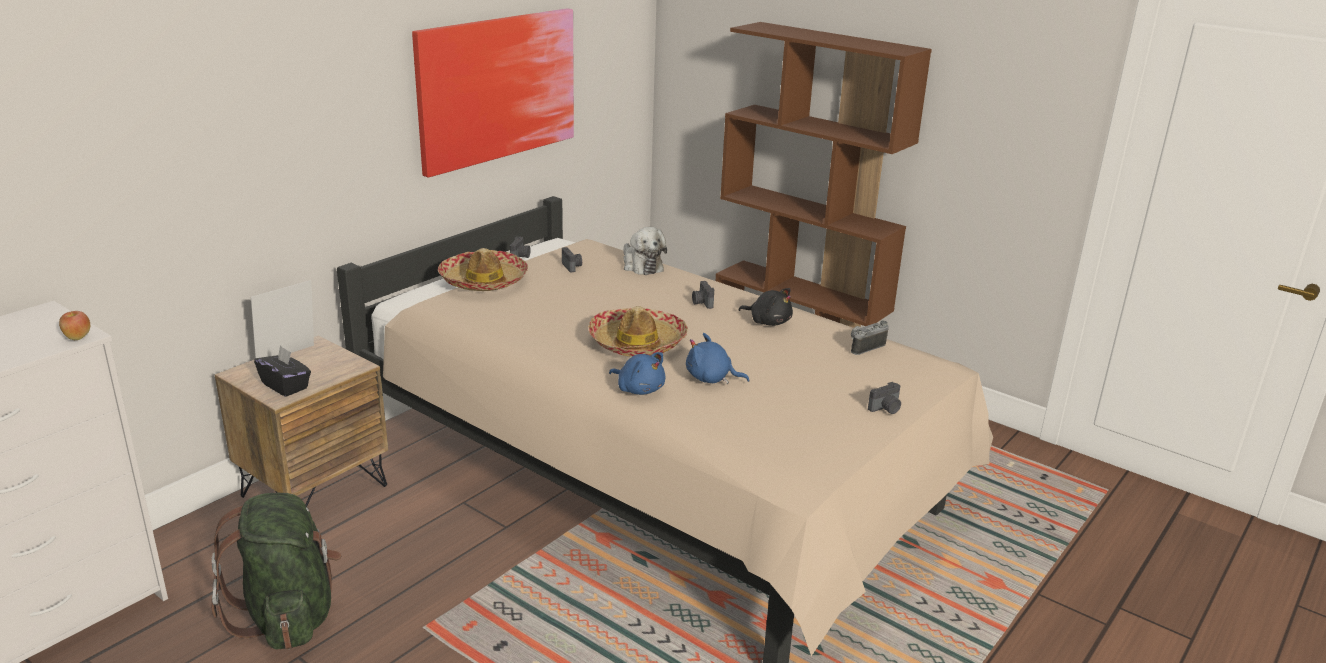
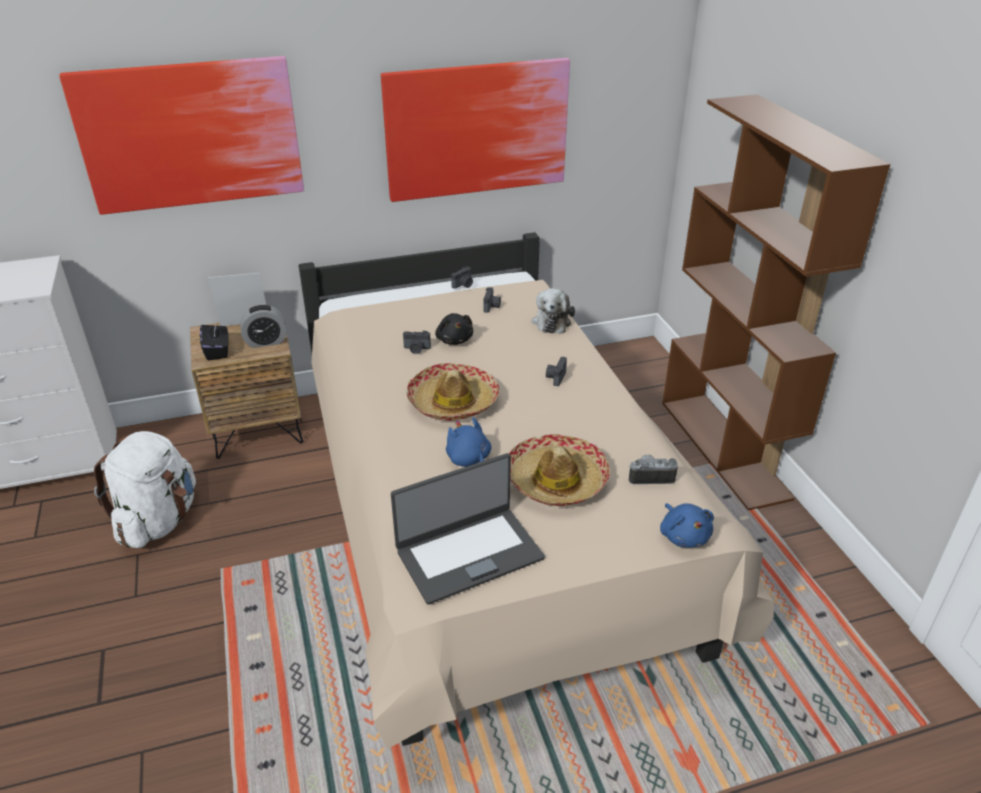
camera: 35 degrees right, 10 degrees up
(77, 337) = (33, 290): apple -> none
(218, 117) = (190, 134): none -> picture
(288, 616) = (159, 521): green backpack -> white backpack
(335, 363) = (266, 342): none -> alarm clock
(484, 281) = (409, 302): hat -> hat (556, 480)
(639, 389) = (402, 449): blue plush toy -> blue plush toy (683, 535)
(768, 322) = (591, 417): black plush toy -> black plush toy (454, 339)
(799, 438) = (468, 553): none -> laptop
(886, 409) = (585, 555): camera -> camera (416, 349)

